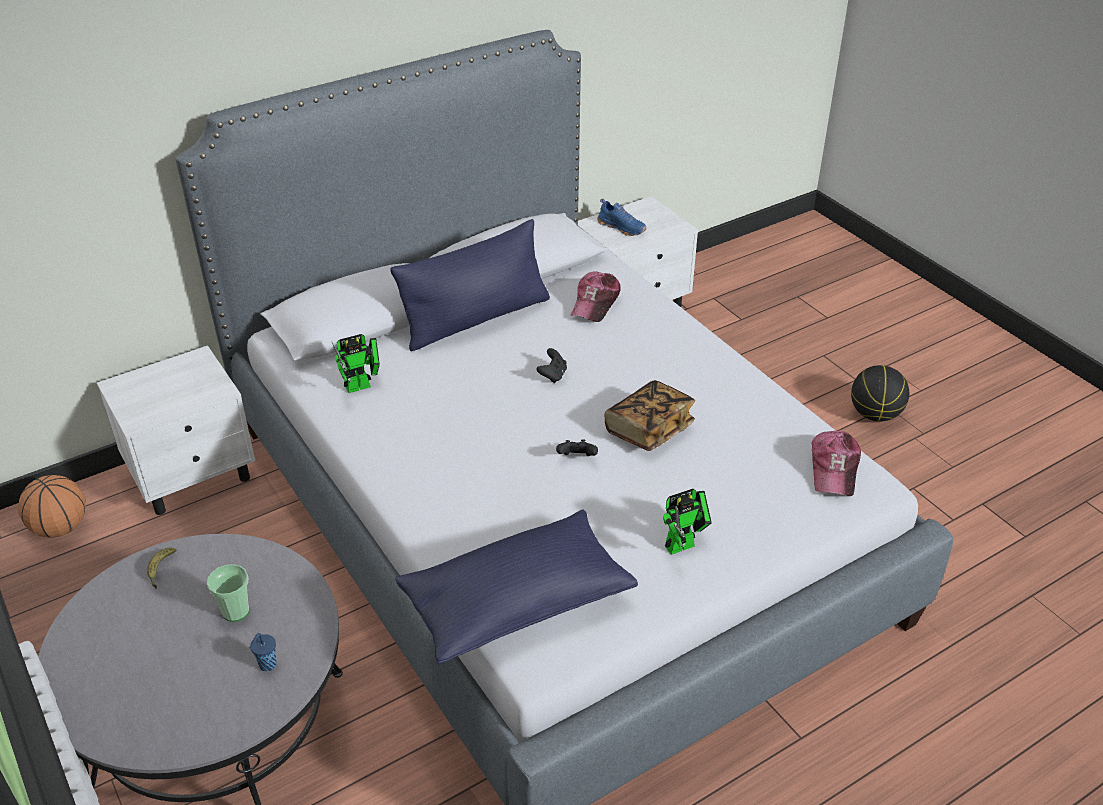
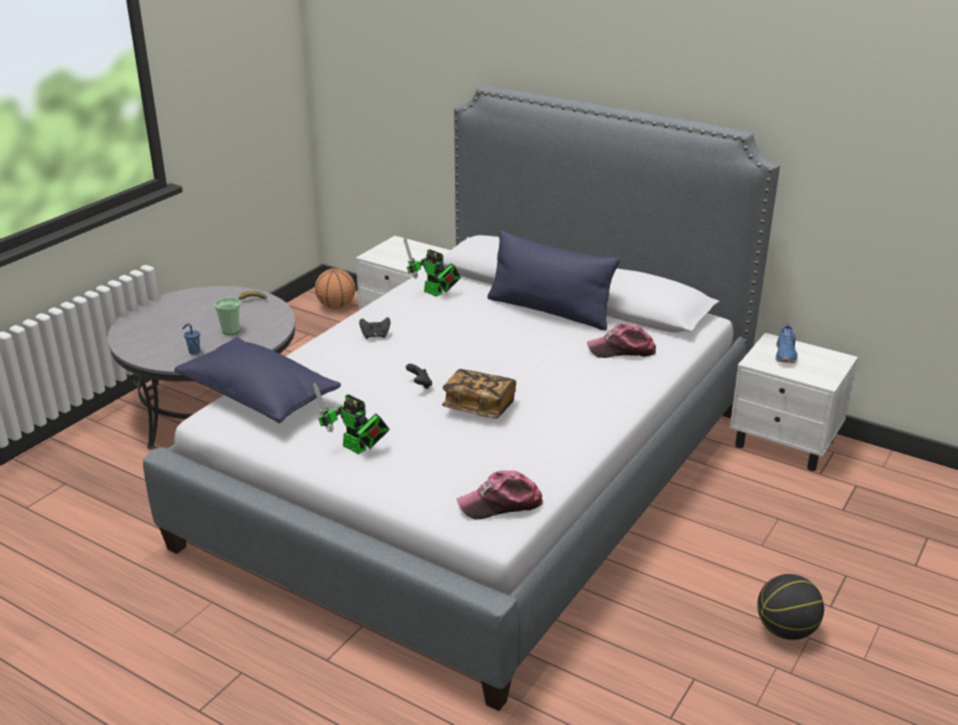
camera: 65 degrees right, 10 degrees down
(553, 375) = (510, 354): black game controller -> black game controller (375, 336)

